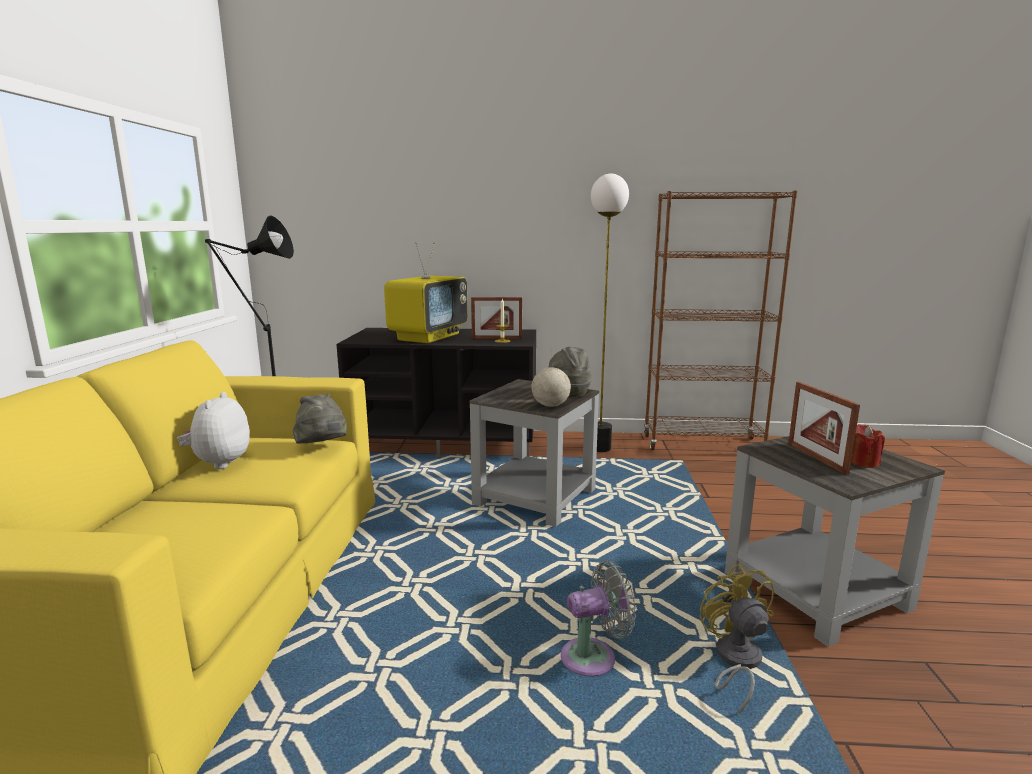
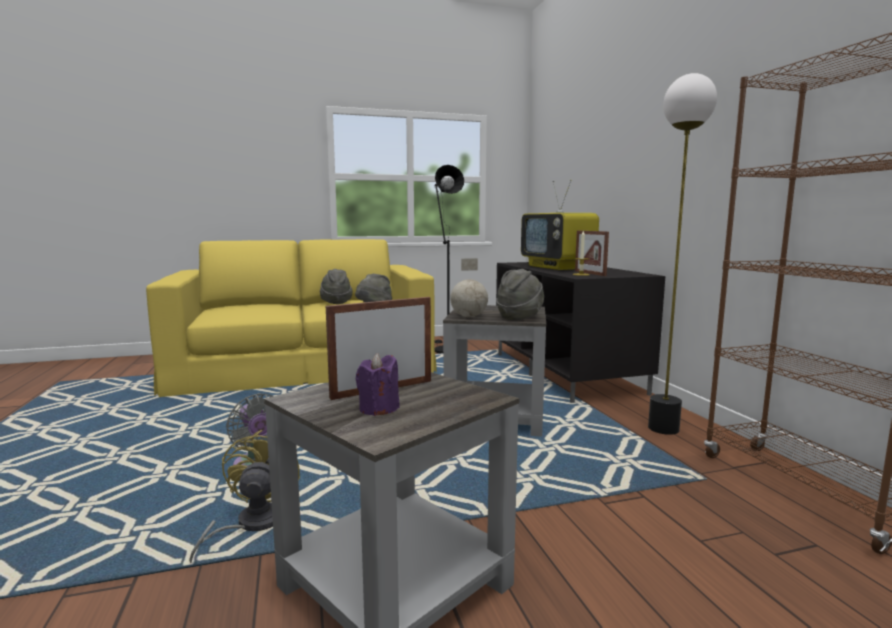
camera: 70 degrees right, 5 degrees down
(215, 464) = (336, 302): plush toy -> grey hat
(428, 337) = (558, 267): television -> television turned 60 degrees clockwise
(735, 662) = (250, 525): yellow fan -> yellow fan turned 60 degrees counterclockwise
(863, 462) = (378, 409): red candle -> purple candle

